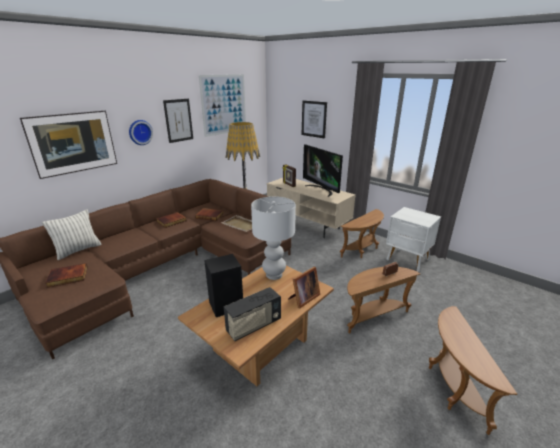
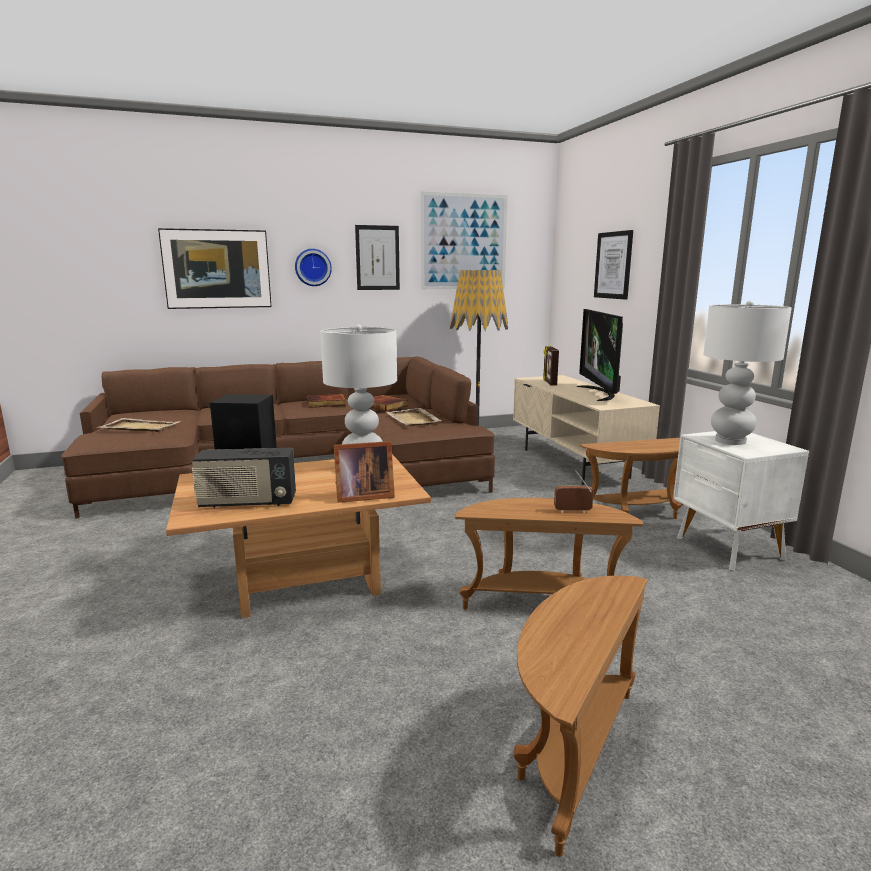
camera: 30 degrees right, 10 degrees down
(67, 277) = (139, 427): book -> beige tray
(78, 250) = (185, 410): pillow -> none
(412, 216) = (731, 441): none -> white table lamp

